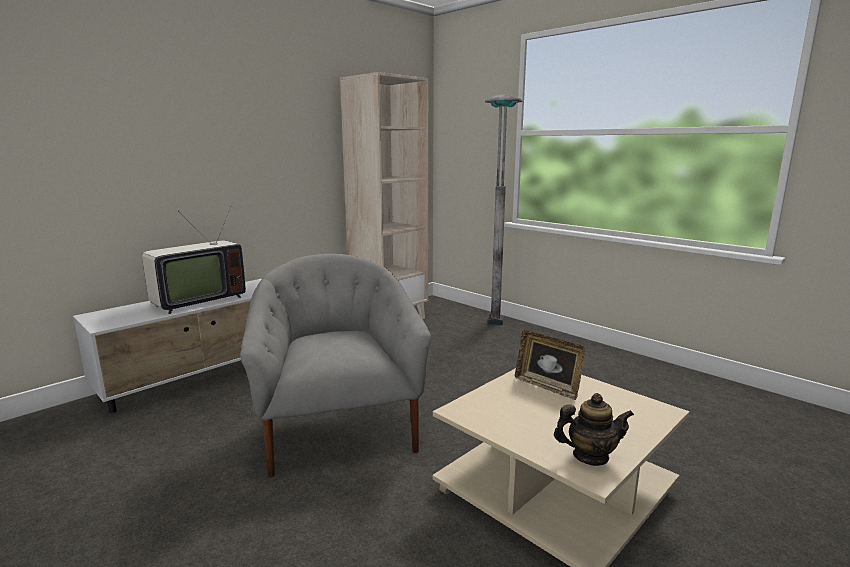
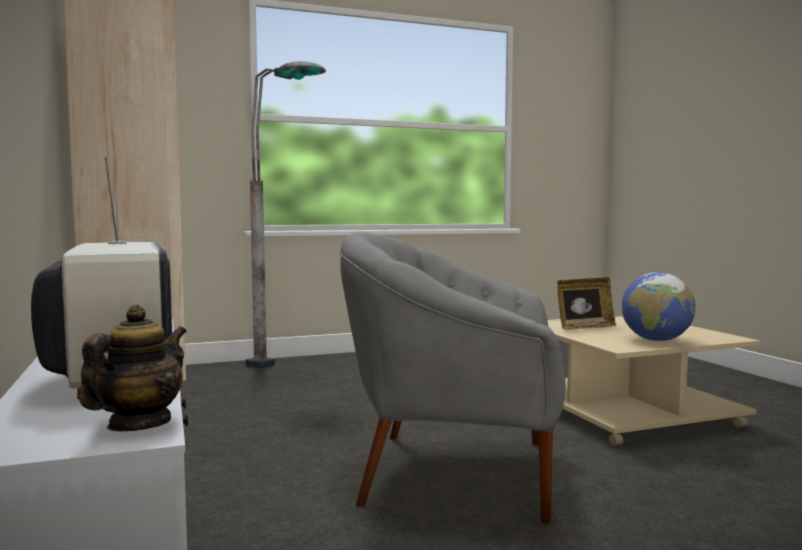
camera: 65 degrees left, 10 degrees down
(516, 427) = (656, 340): none -> globe
(590, 456) = (705, 335): teapot -> teapot (139, 424)

